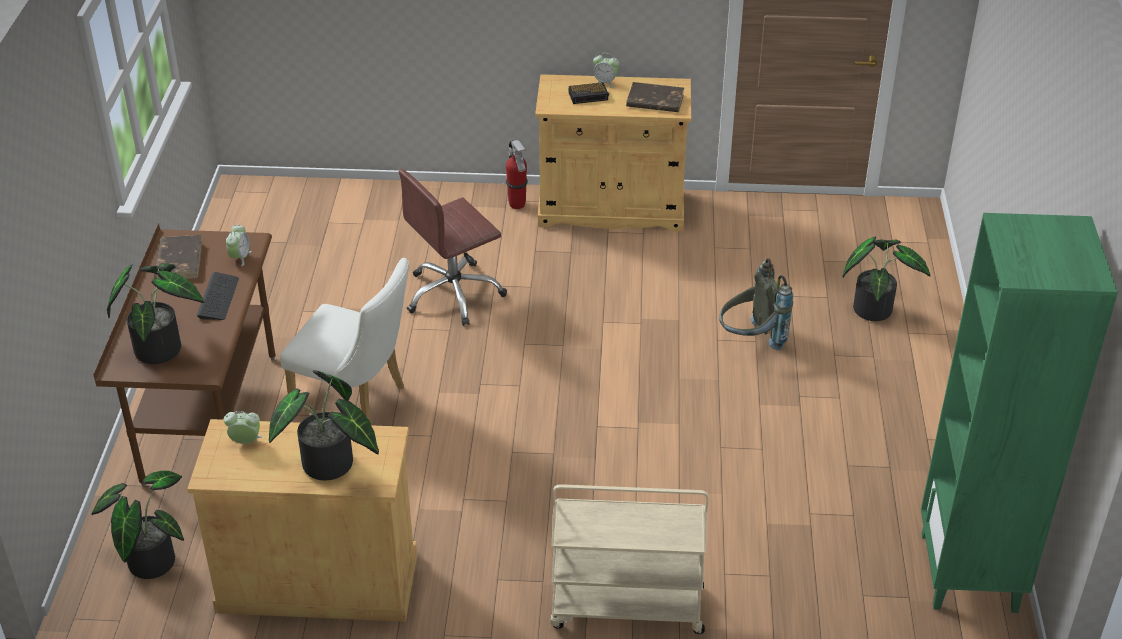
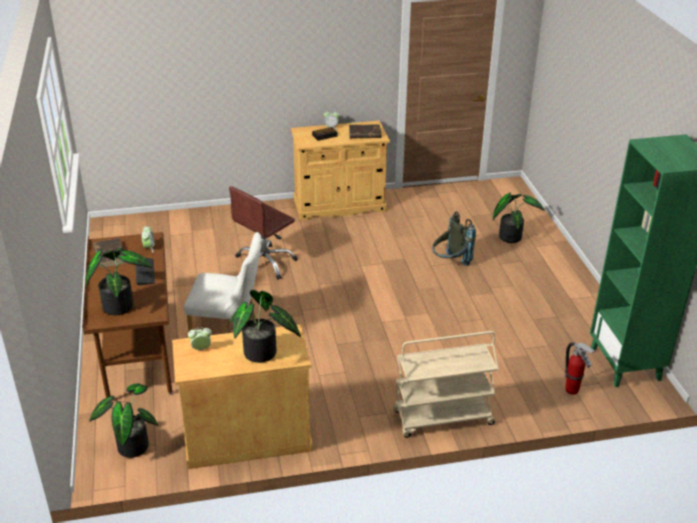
camera: 15 degrees left, 5 degrees down
(517, 205) = (283, 210): fire extinguisher -> fire extinguisher (572, 390)

